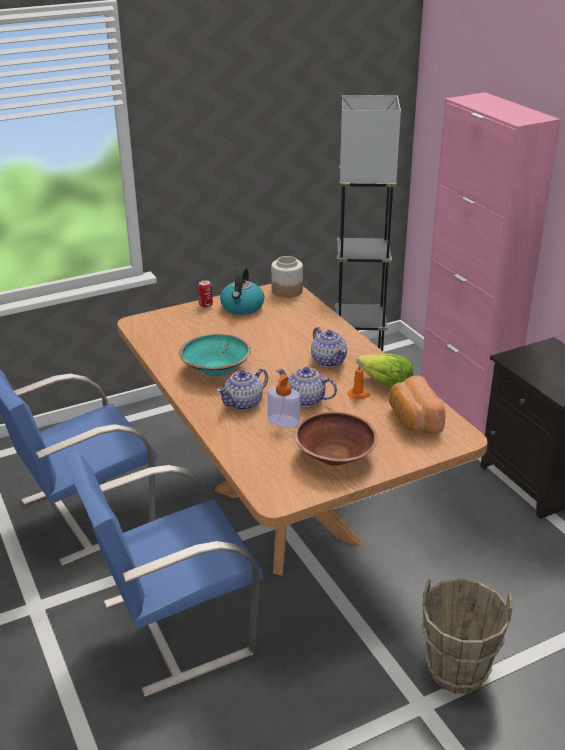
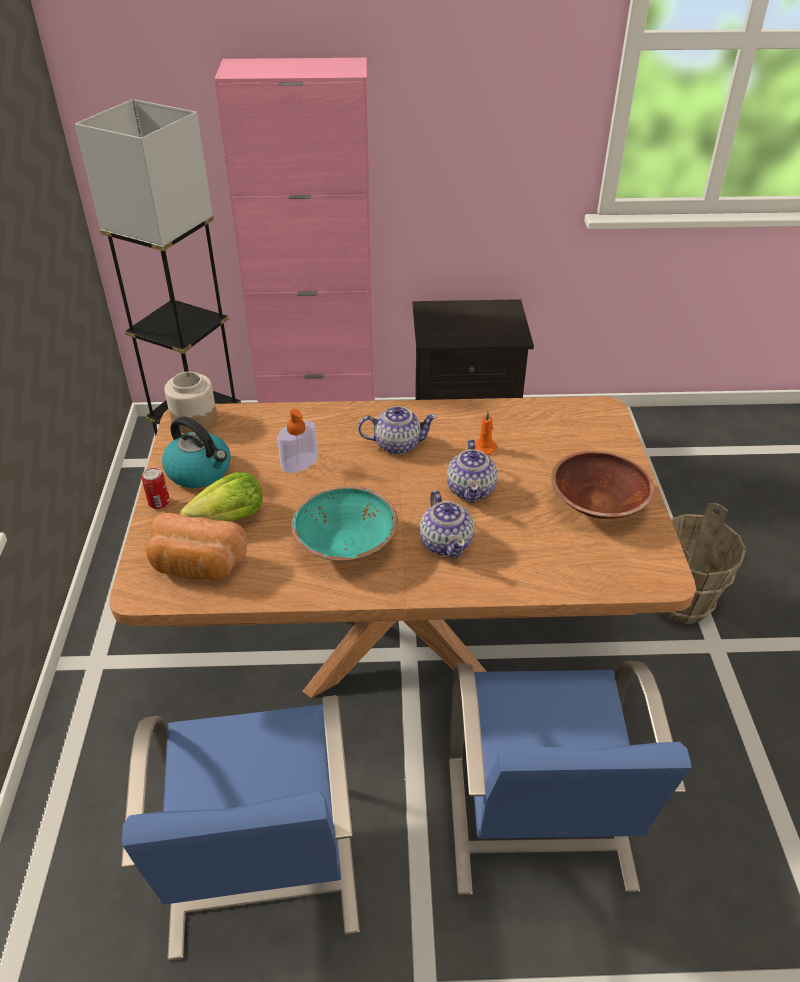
camera: 65 degrees left, 10 degrees up
(283, 421) = (506, 522): soap dispenser -> soap dispenser (299, 462)
(306, 400) = (471, 489): teapot -> teapot turned 45 degrees counterclockwise
(384, 383) = (473, 422): lettuce -> lettuce (229, 518)
(413, 420) = (556, 428): bread -> bread (197, 566)

